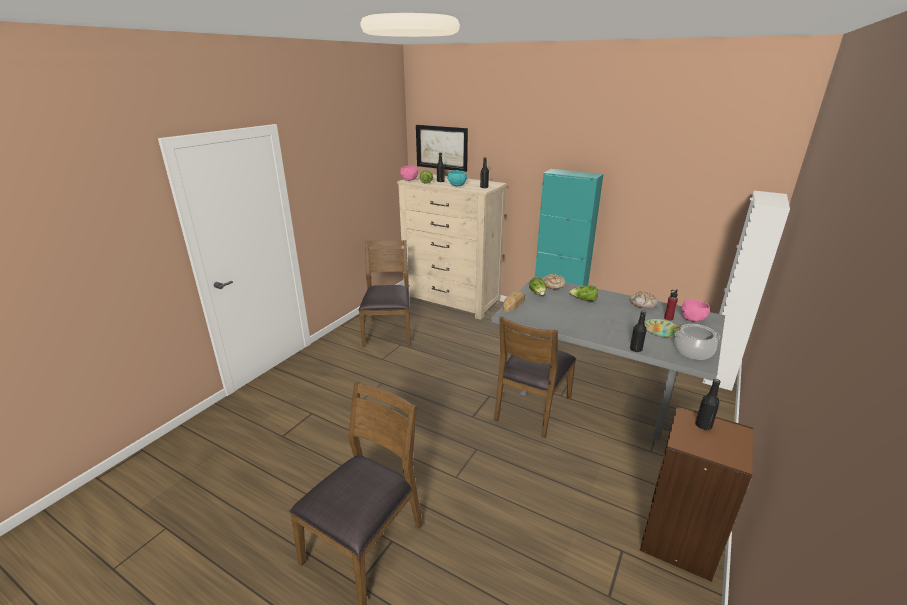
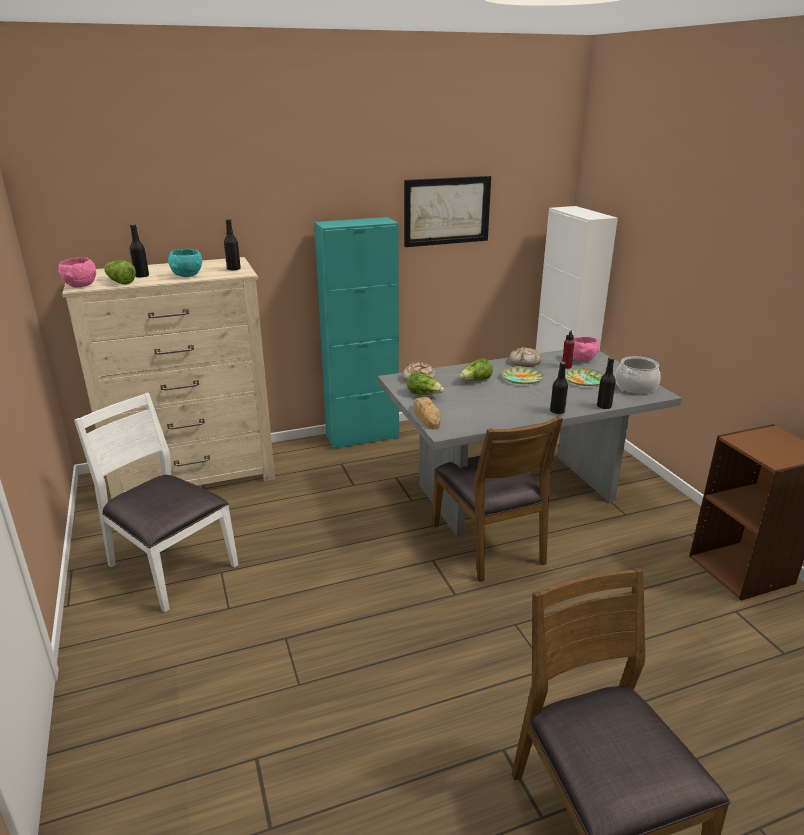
camera: 50 degrees left, 0 degrees up
(388, 331) = (170, 566): brown chair -> white chair
(441, 147) = (102, 217): picture -> picture (446, 211)
(617, 311) = (522, 378): none -> plate
(703, 425) = (757, 440): black bottle -> black bottle (557, 411)

